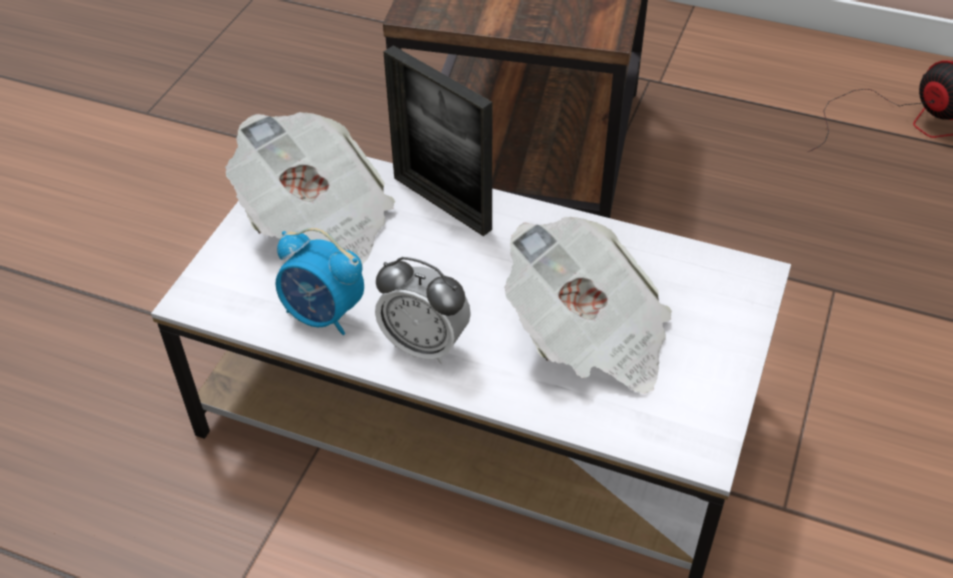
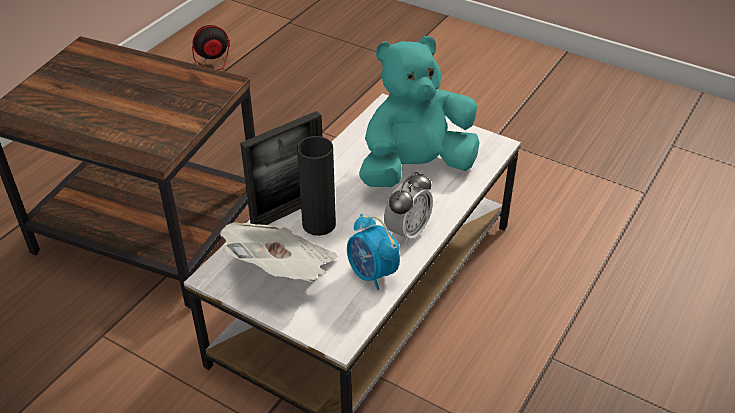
camera: 80 degrees left, 5 degrees down
(324, 315) = (372, 274): alarm clock -> alarm clock turned 105 degrees clockwise
(420, 240) = (319, 224): none -> black vase
(589, 336) = (415, 168): newspaper -> turquoise plush toy

